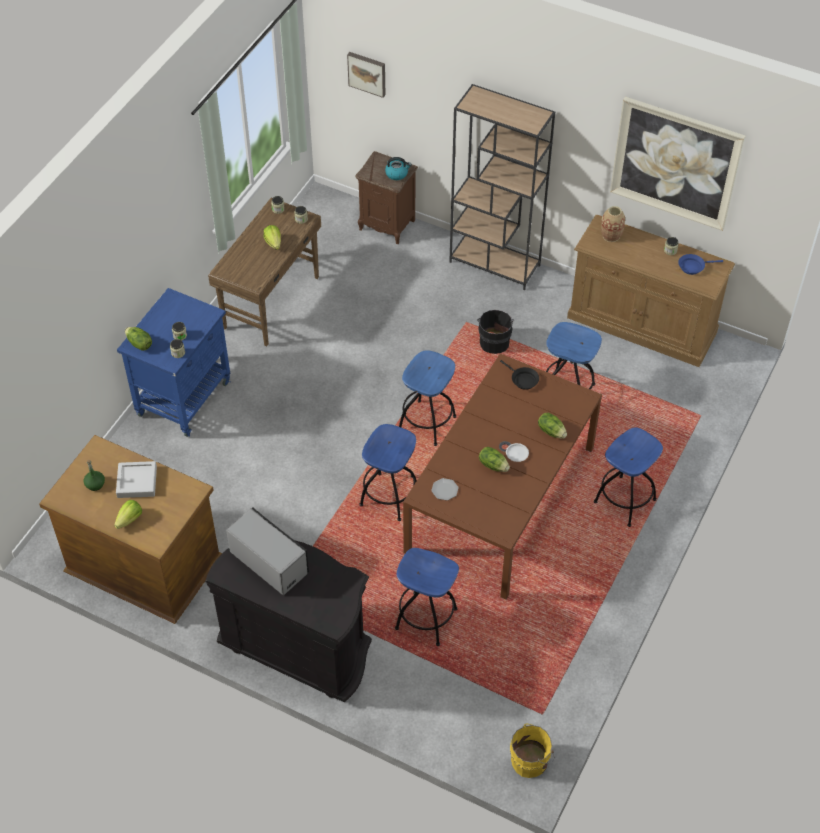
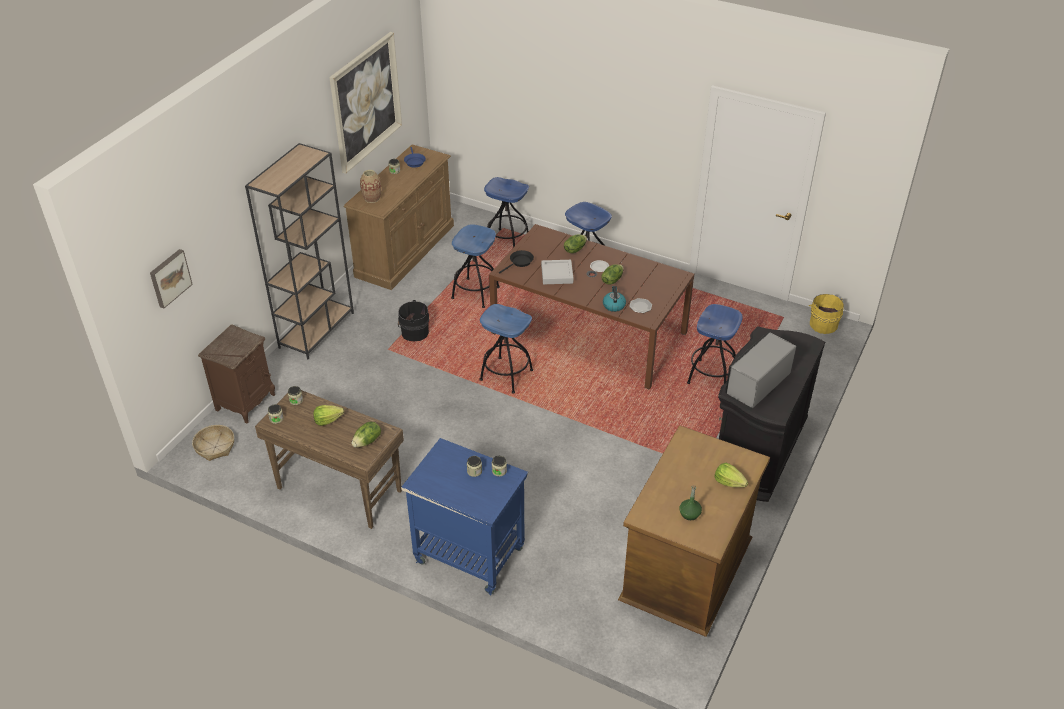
camera: 90 degrees left, 10 degrees down
(137, 482) = (682, 481): grey tray -> grey tray (557, 274)
(139, 344) = (485, 504): lettuce -> lettuce (367, 441)
(329, 213) = (215, 447): none -> basket
(389, 496) = (589, 399): blue stool -> blue stool (506, 241)
(397, 174) = (239, 337): kettle -> kettle (613, 305)

